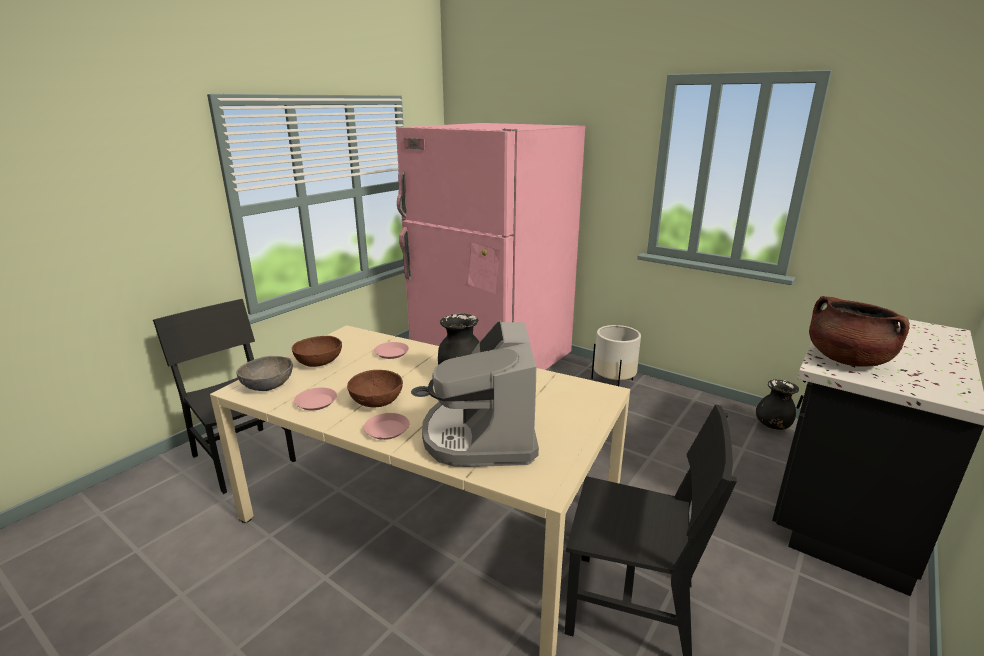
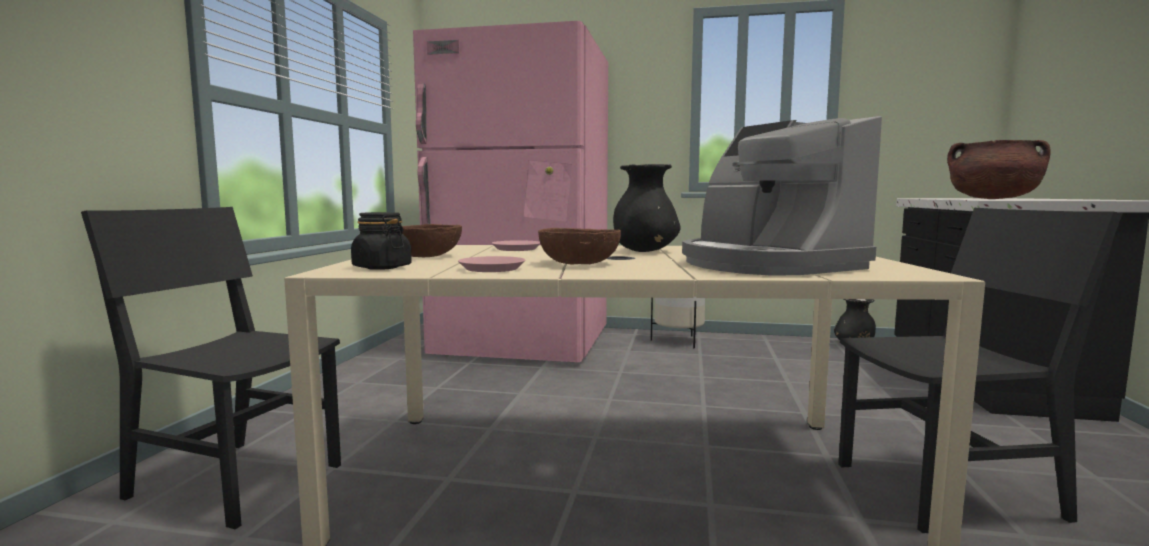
camera: 25 degrees left, 15 degrees down
(268, 385) = (381, 267): grey bowl -> black jar
(386, 429) = (644, 271): pink plate -> none

